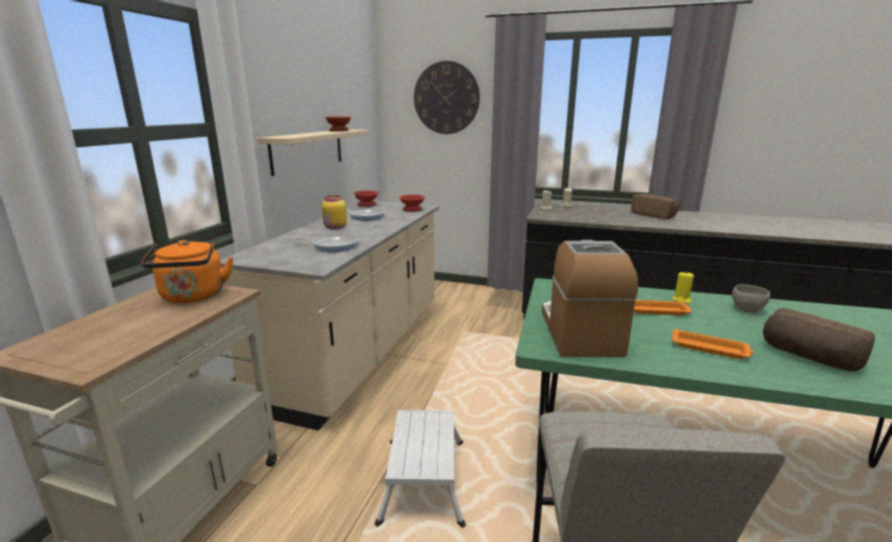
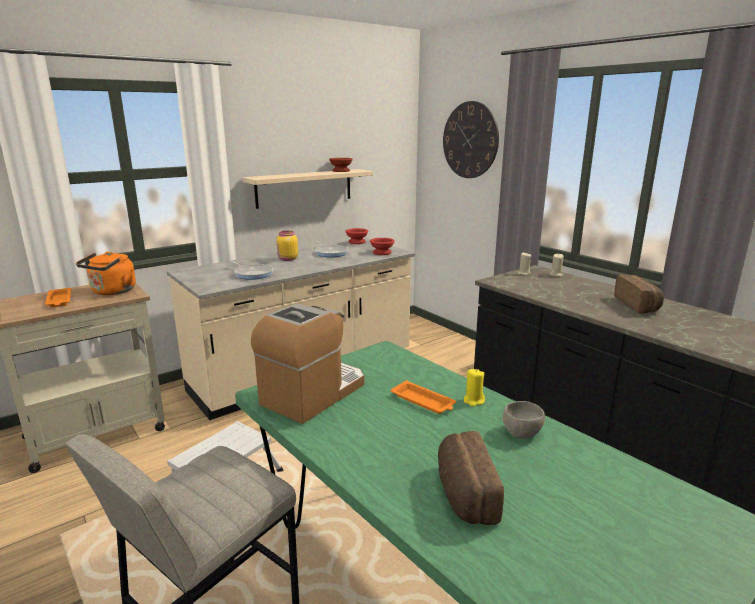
camera: 35 degrees right, 0 degrees up
(710, 348) = (387, 447): orange tray -> orange tray (59, 300)

